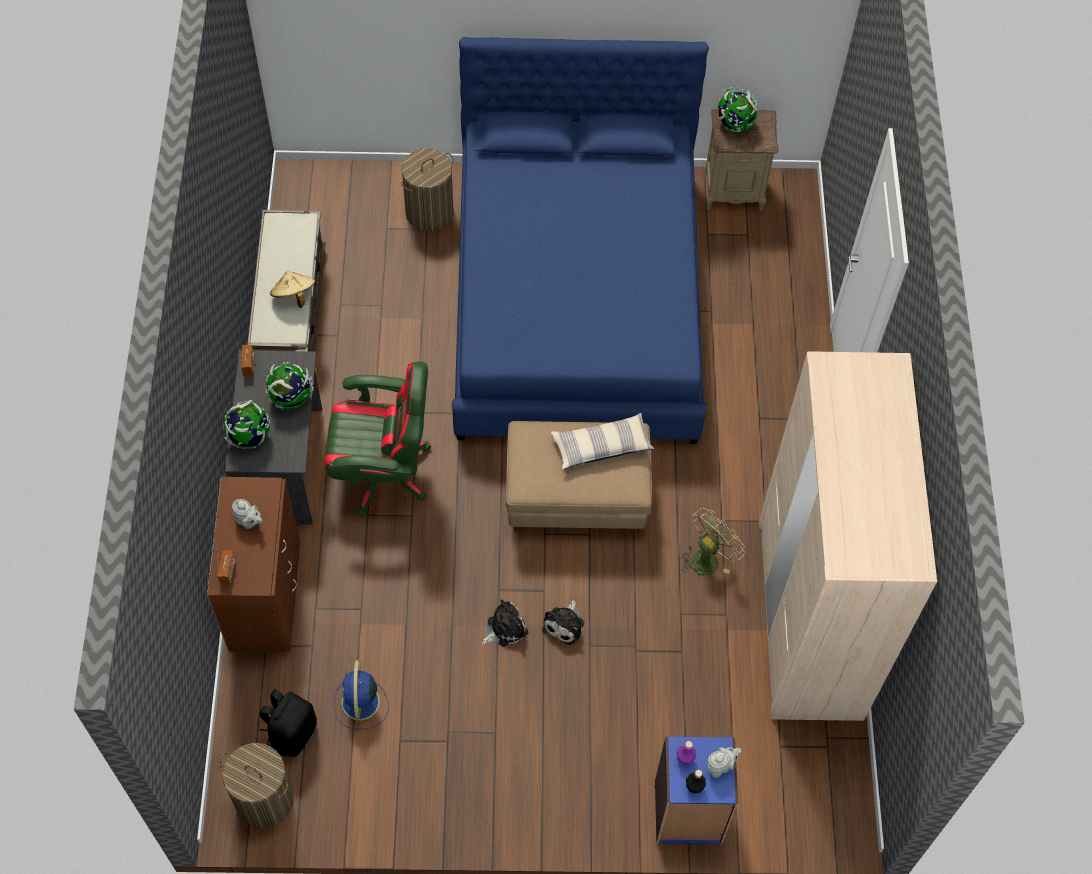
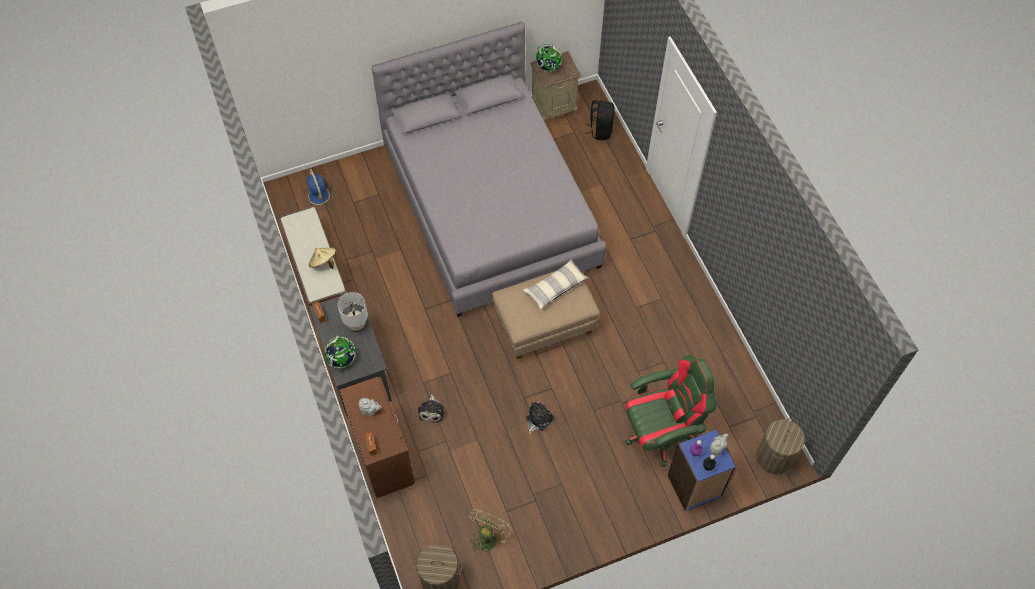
camera: 20 degrees left, 0 degrees up
(291, 398) = (357, 326): globe -> white table lamp
(291, 733) = (438, 532): black backpack -> black backpack (600, 130)
(360, 704) = (472, 498): blue fan -> blue fan (319, 197)
(383, 472) = (420, 353): green office chair -> green office chair (660, 432)
(429, 212) = (375, 183): laundry basket -> laundry basket (774, 457)
(565, 624) = (573, 403): plush toy -> plush toy (432, 410)
(577, 299) = (490, 206): blue bed -> grey bed
(708, 557) = (638, 332): green fan -> green fan (487, 536)
(809, 616) = (711, 345): beige wardrobe -> none

